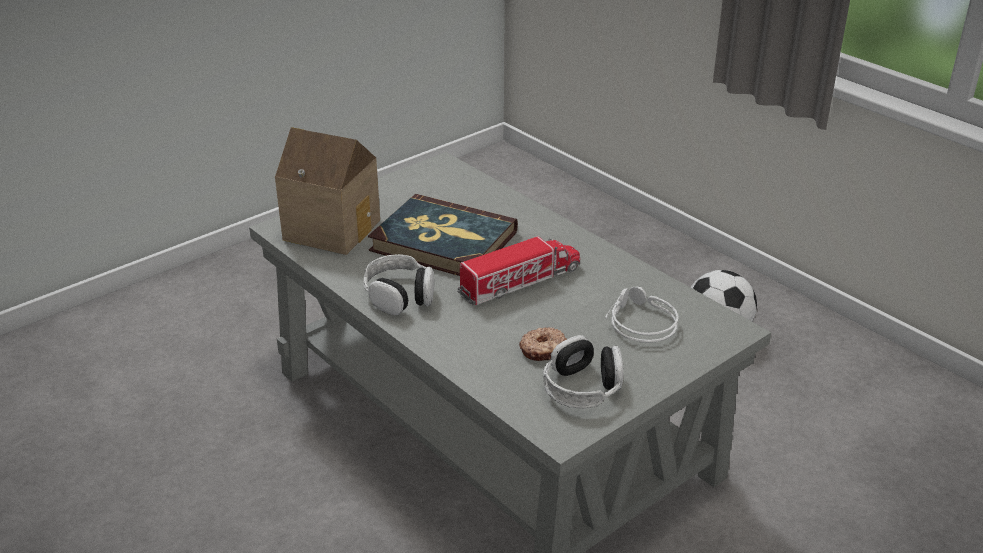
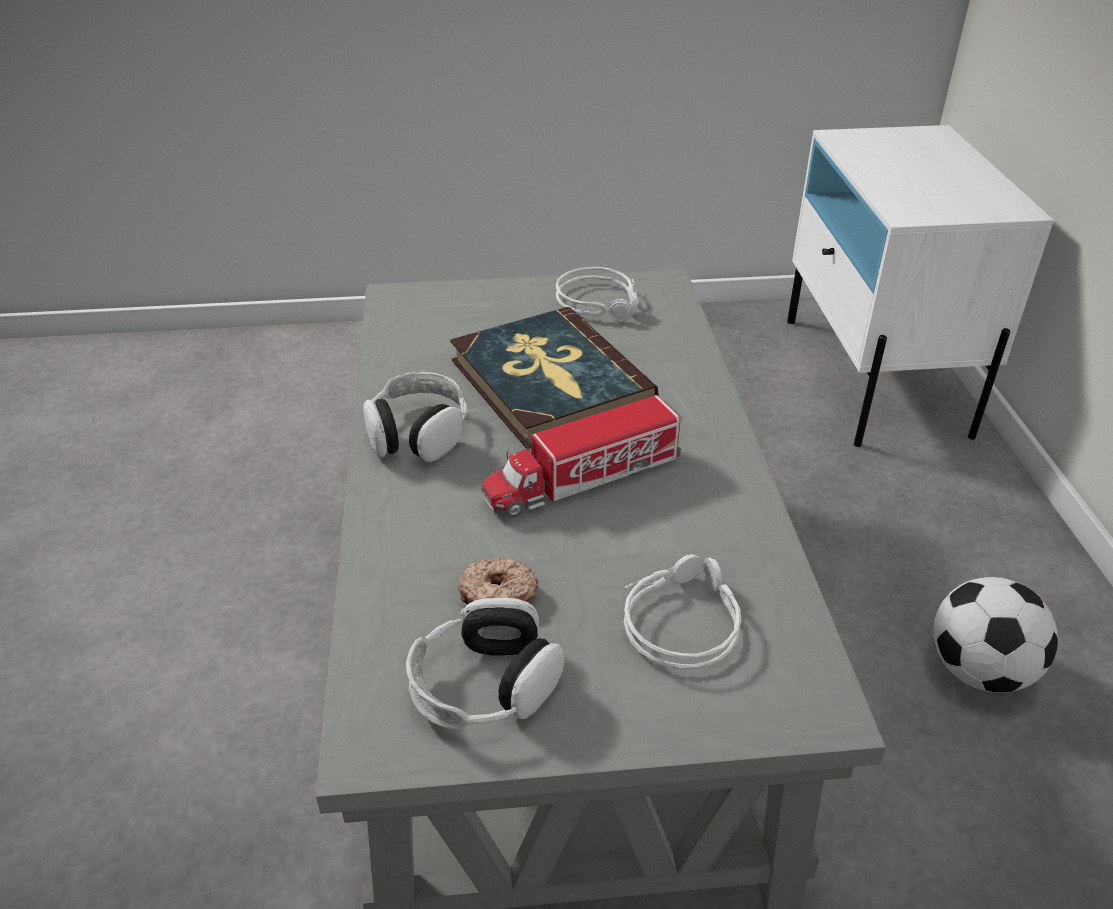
camera: 35 degrees right, 5 degrees up
(333, 227) = (448, 317): toy house -> none
(419, 187) = (601, 302): none -> grey headphones
(520, 282) = (582, 478): toy truck -> toy truck turned 150 degrees clockwise
(533, 196) = (874, 376): none -> white nightstand

